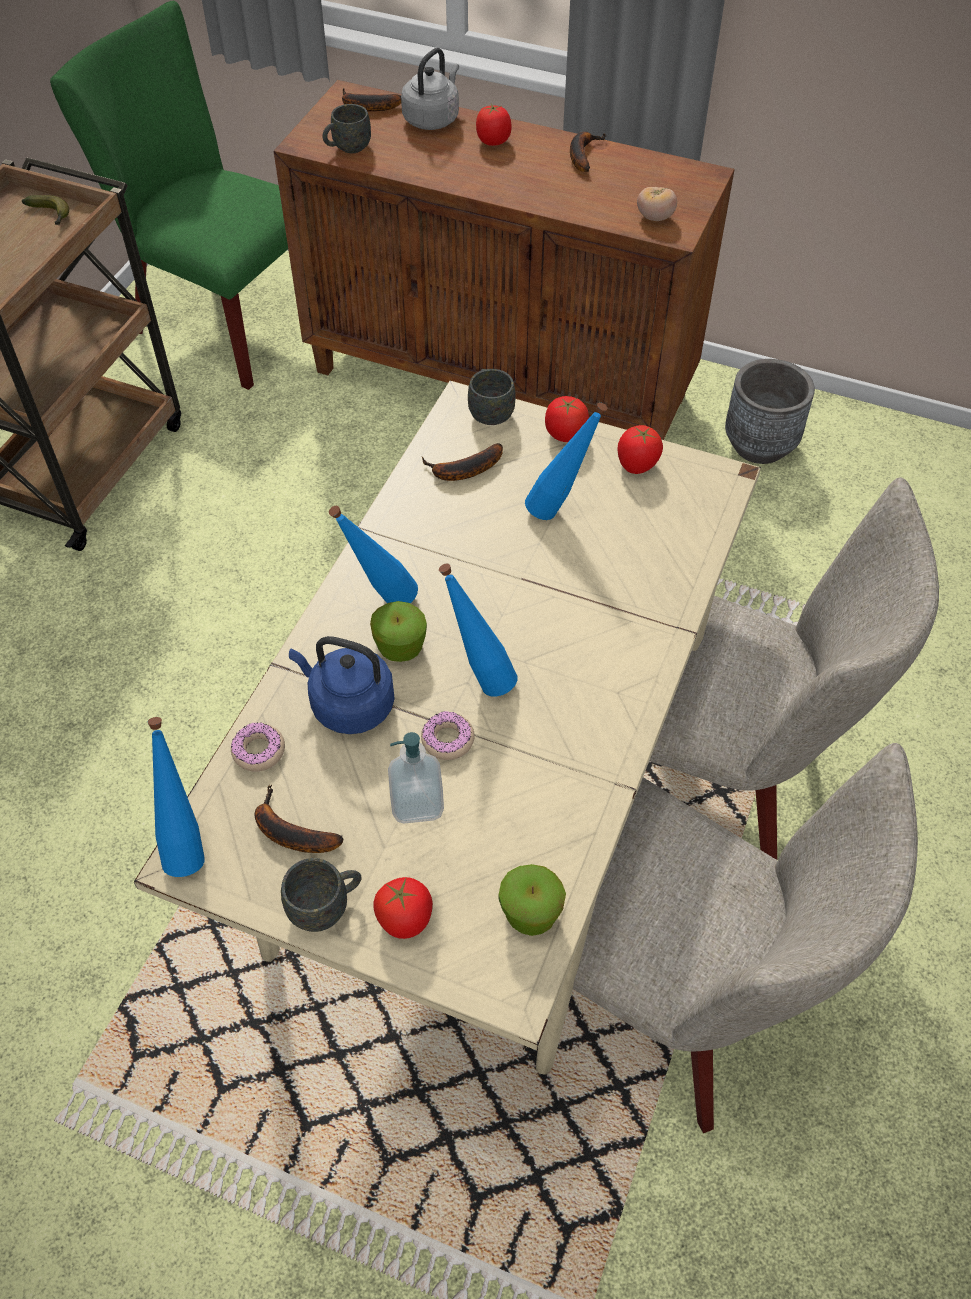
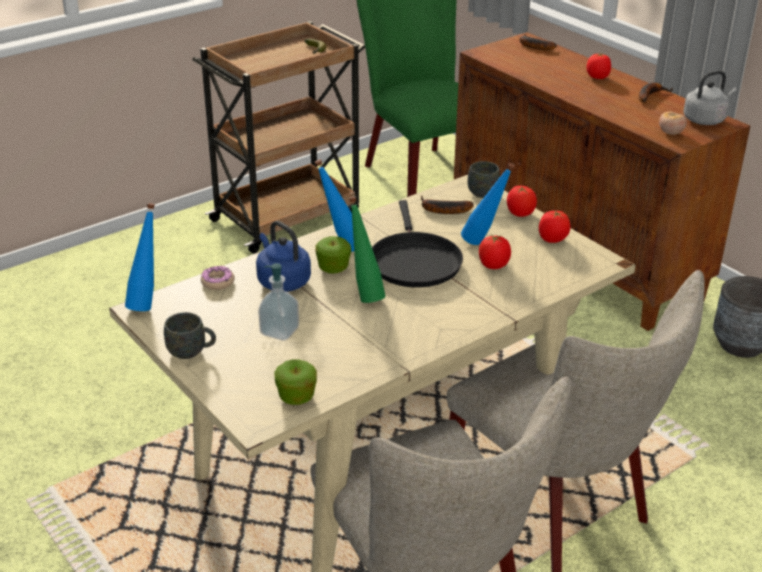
camera: 30 degrees right, 20 degrees down
(289, 832) = (202, 317): banana -> none
(347, 148) = (504, 60): grey mug -> none
(405, 919) = (227, 373): tomato -> tomato (493, 265)
(433, 119) = (569, 59): grey kettle -> grey kettle (705, 119)
(447, 740) = (321, 313): donut -> none
(479, 677) = (365, 295): blue bottle -> green bottle
(496, 584) = (413, 261): none -> black frying pan

